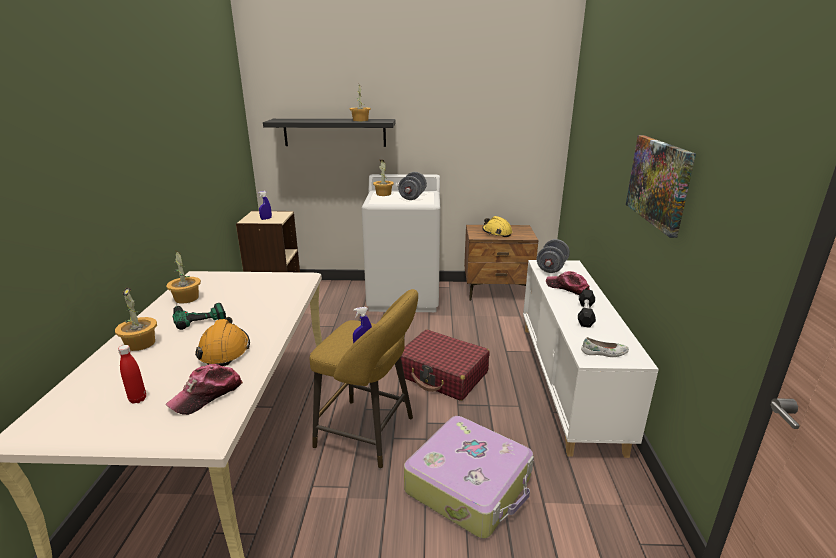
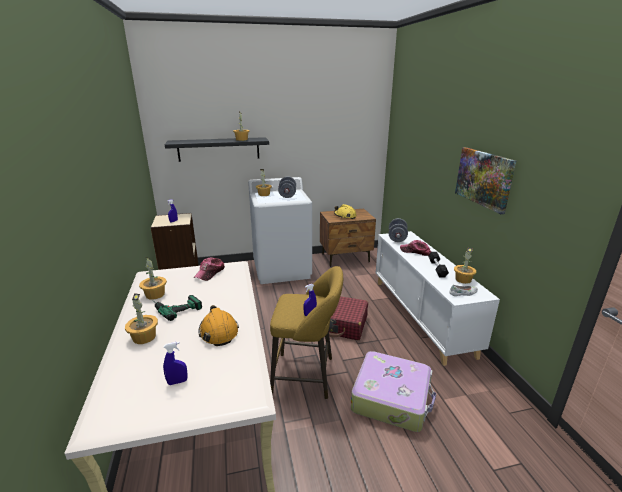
camera: 15 degrees left, 0 degrees up
(138, 399) = (177, 382): red bottle -> blue spray bottle
(207, 395) = (231, 368): cap -> cap (210, 273)
(616, 334) = (463, 279): none -> potted plant

